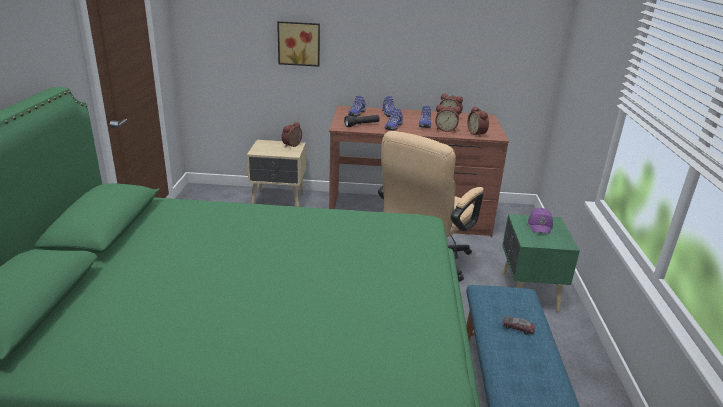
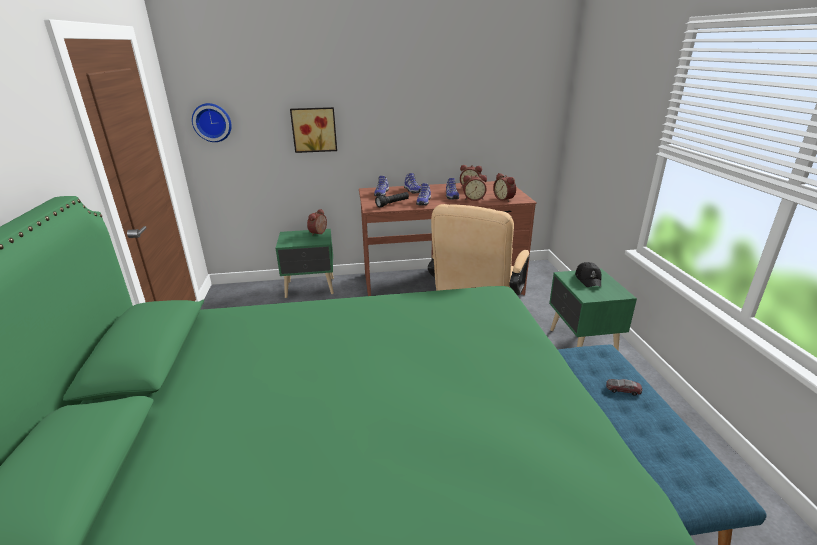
camera: 10 degrees left, 0 degrees up
(205, 28) = (212, 122): none -> wall clock
(279, 199) = (311, 288): beige nightstand -> green nightstand
(540, 225) = (588, 279): purple cap -> black cap

